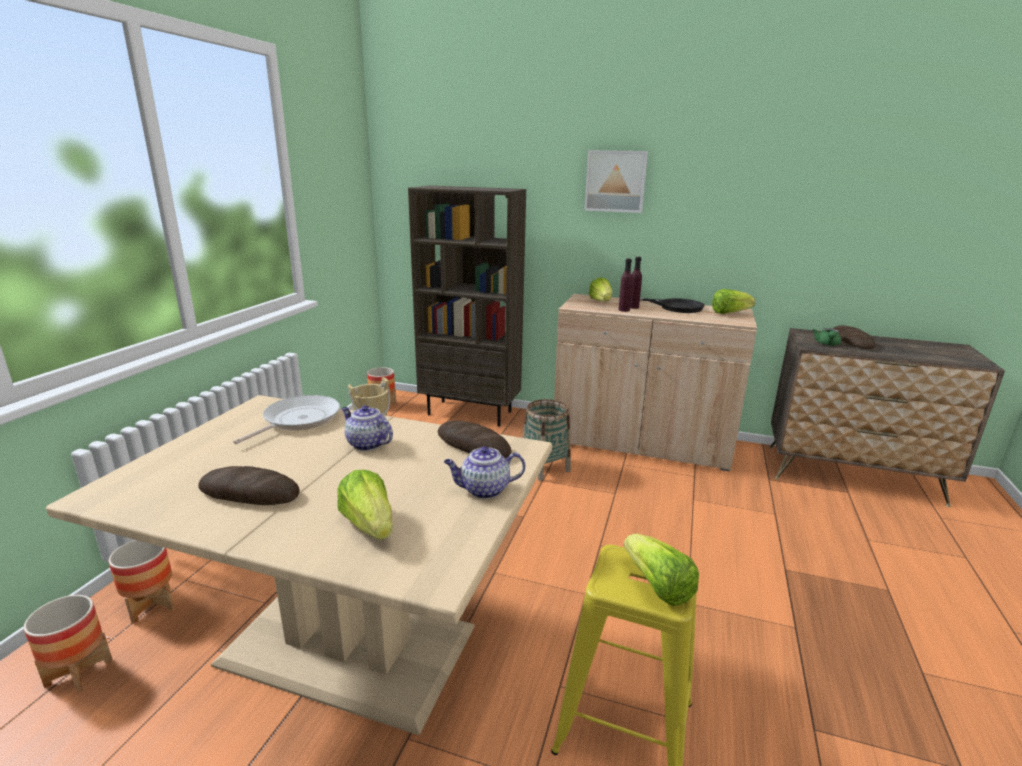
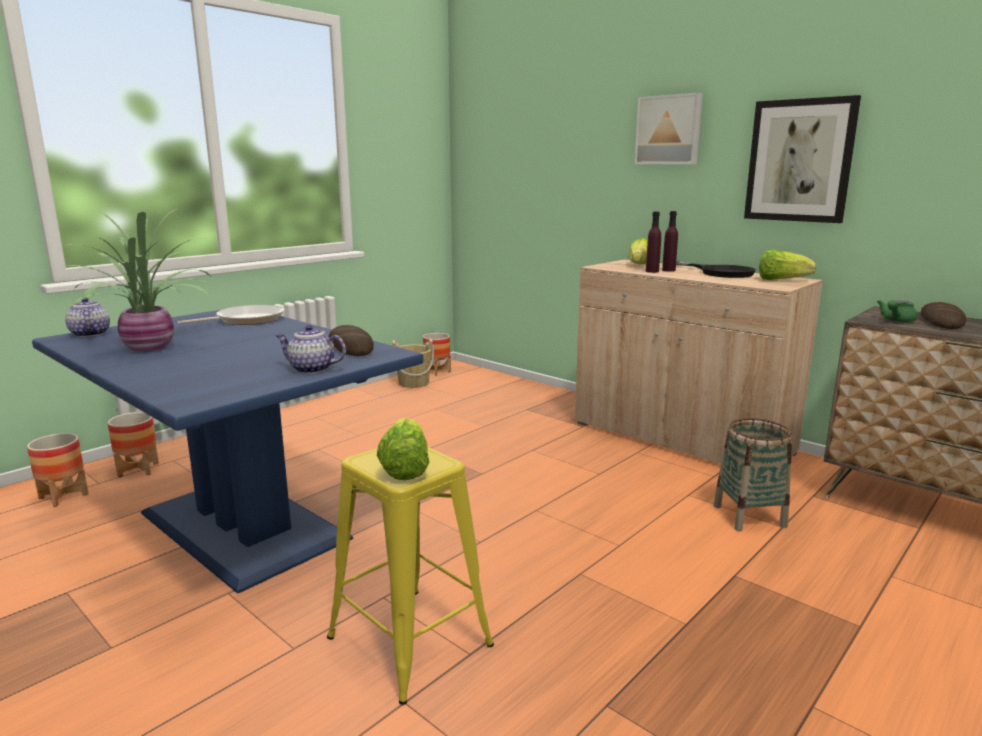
camera: 25 degrees right, 5 degrees down
(249, 493) = (150, 348): bread -> potted plant
(347, 648) = (241, 527): beige dining table -> blue dining table
(366, 444) = (271, 336): teapot -> teapot (89, 334)
(369, 525) = (196, 372): lettuce -> none
(471, 413) = (516, 388): brown bookcase -> none
(545, 468) = (545, 441): basket -> basket (749, 516)
(733, 214) = (799, 161): none -> picture

